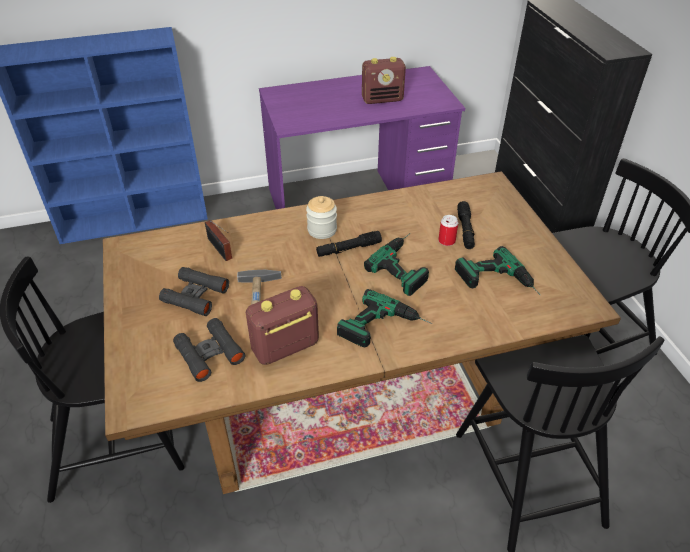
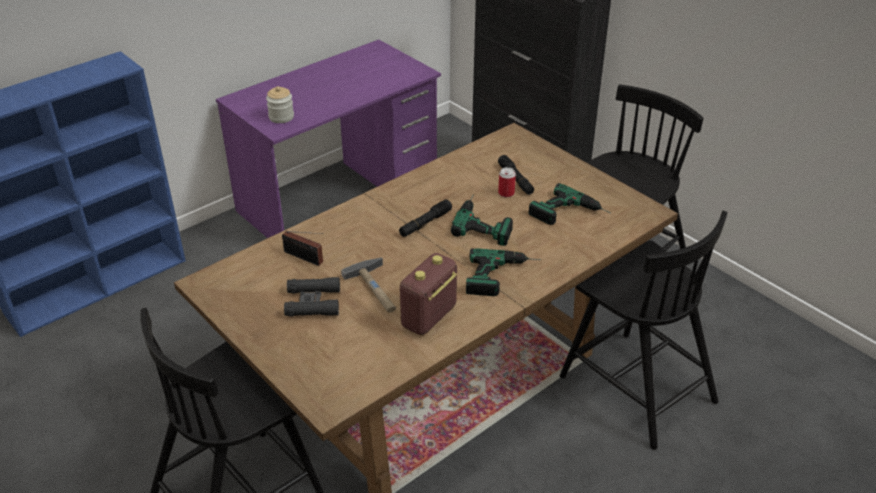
camera: 25 degrees left, 5 degrees down
(209, 353) = (365, 343): black binoculars -> none
(322, 230) = (389, 214): jar -> jar (281, 117)
(382, 99) = (355, 82): radio -> none

